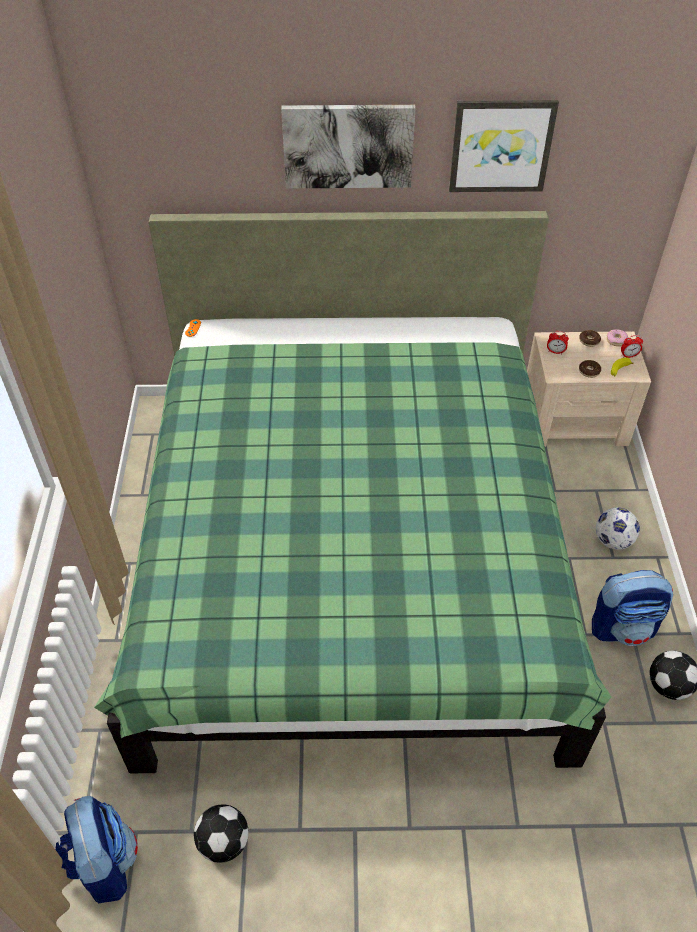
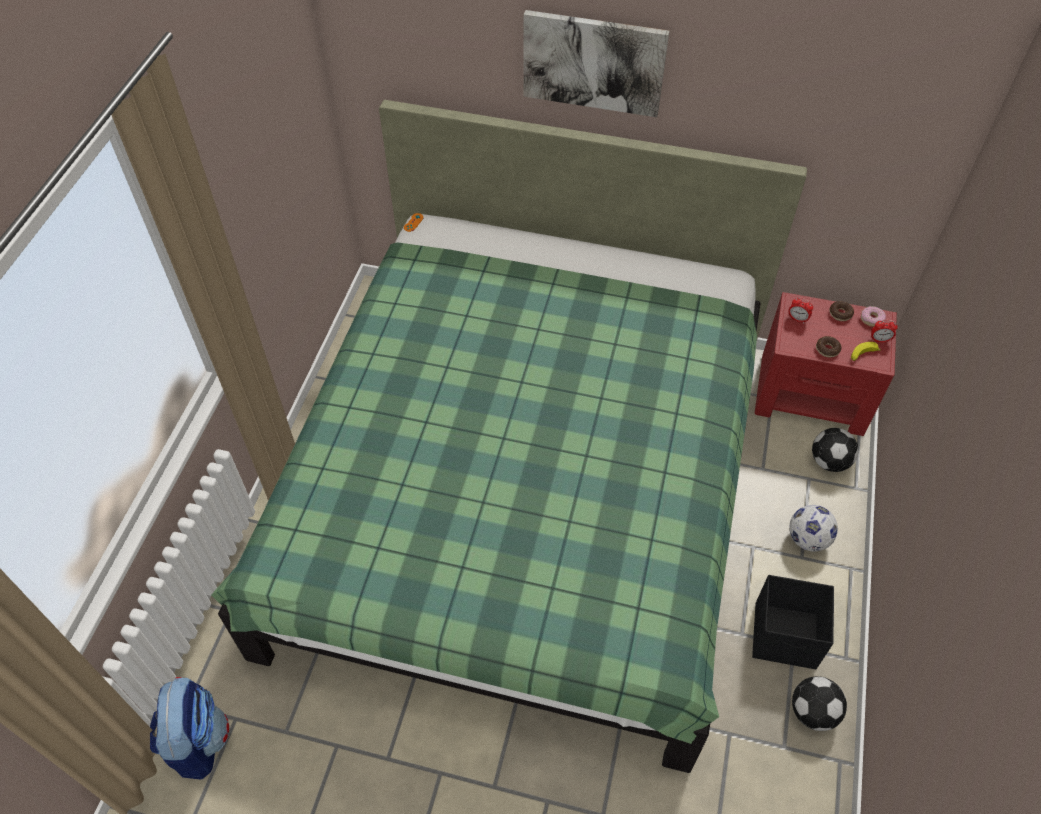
camera: 15 degrees right, 5 degrees up
(223, 843) = (312, 751): football -> football (829, 462)
(501, 146) = (762, 89): picture -> none
(575, 420) = (812, 394): beige nightstand -> red nightstand
(623, 627) = (786, 637): backpack -> black storage box

